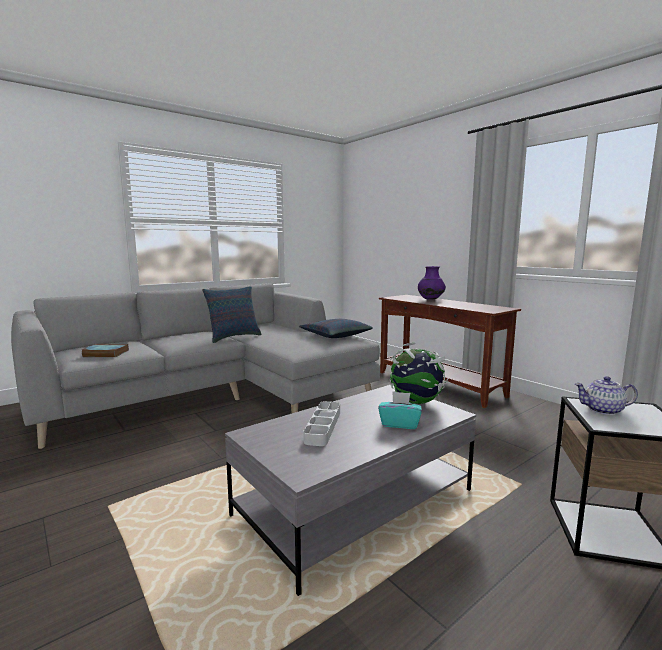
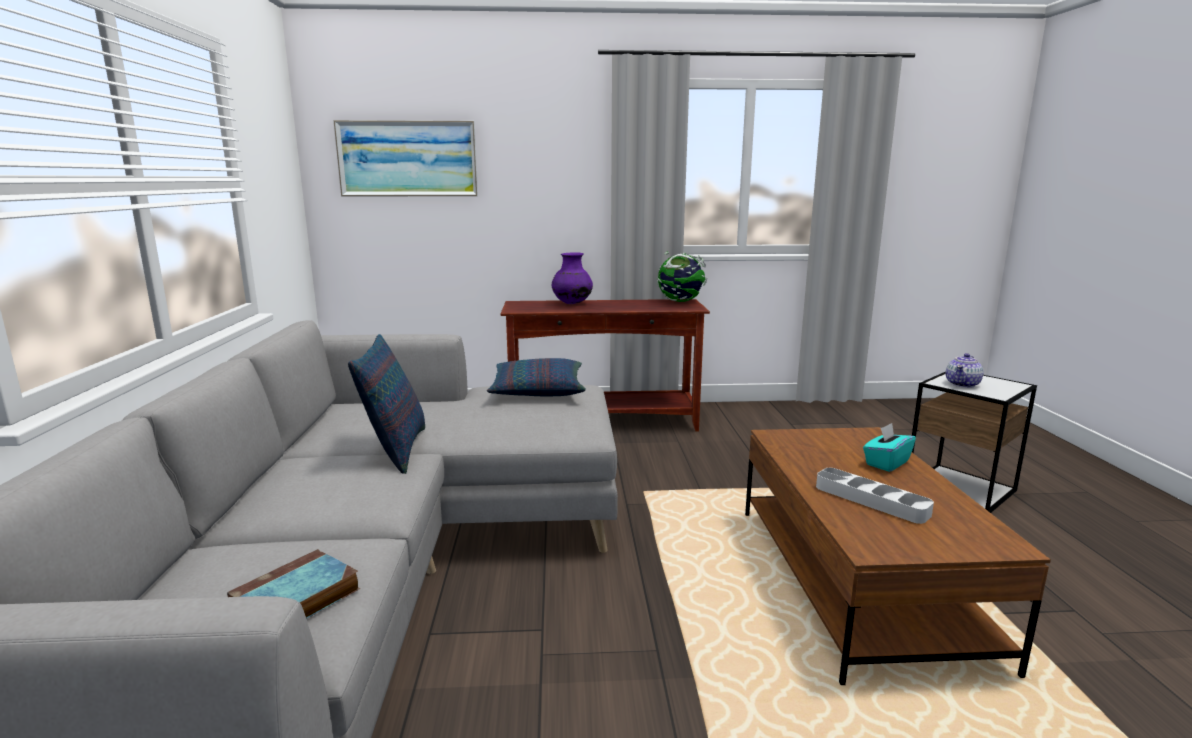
camera: 55 degrees left, 5 degrees up
(355, 502) = (856, 581): grey coffee table -> brown coffee table
(380, 212) = (408, 159): none -> picture
(416, 402) = (826, 437): globe -> globe (680, 301)

